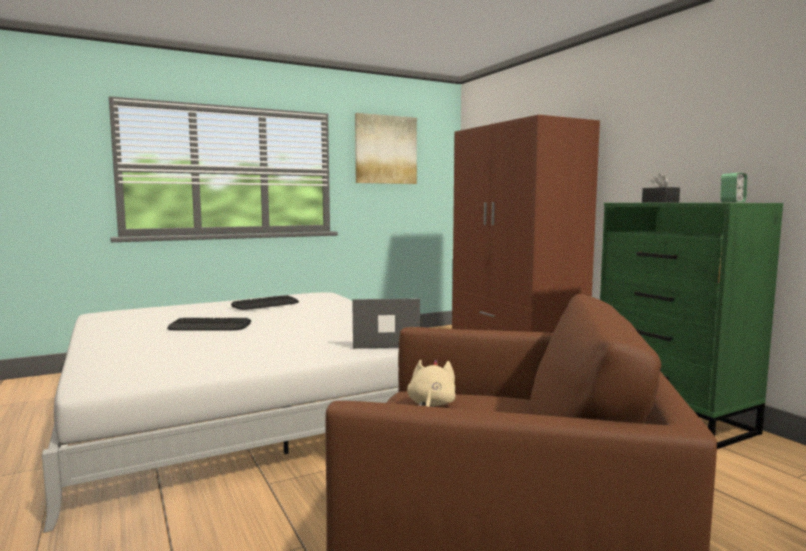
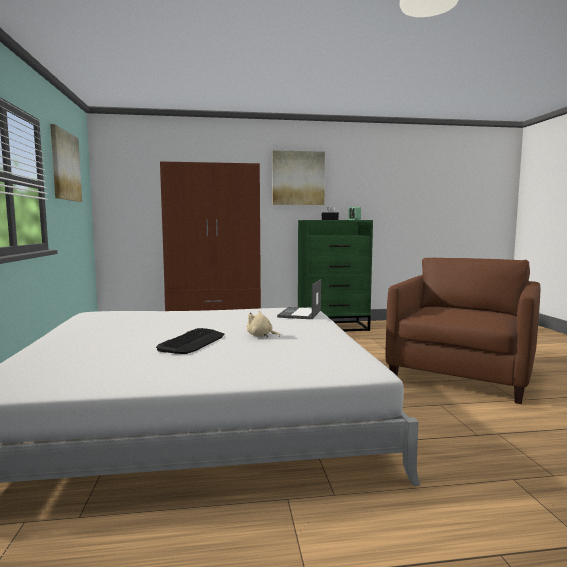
camera: 70 degrees left, 0 degrees up
(266, 304) = (121, 325): keyboard -> none
(431, 404) = (441, 313): beige plush toy -> beige plush toy (261, 336)
(667, 123) = (298, 178): none -> picture

